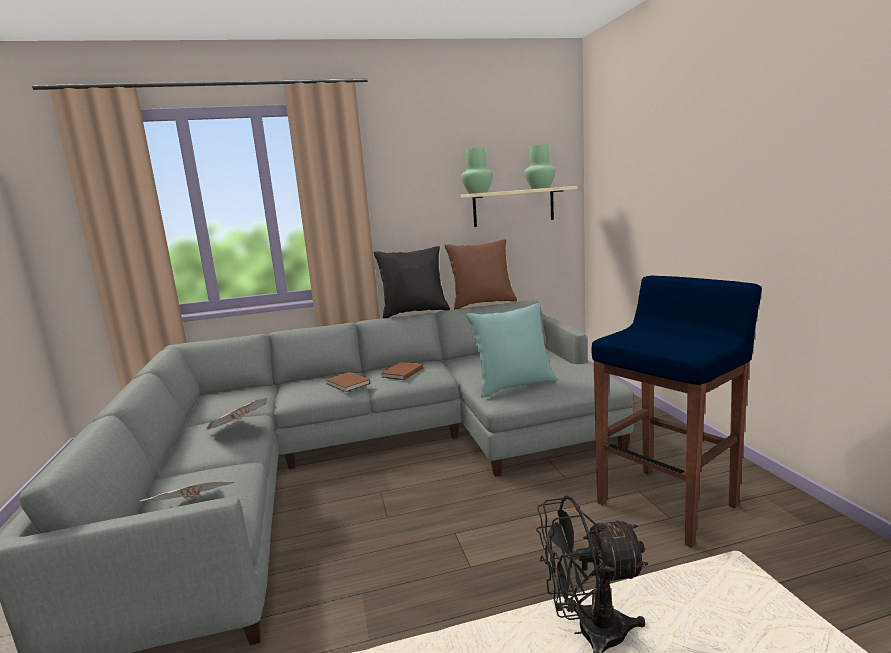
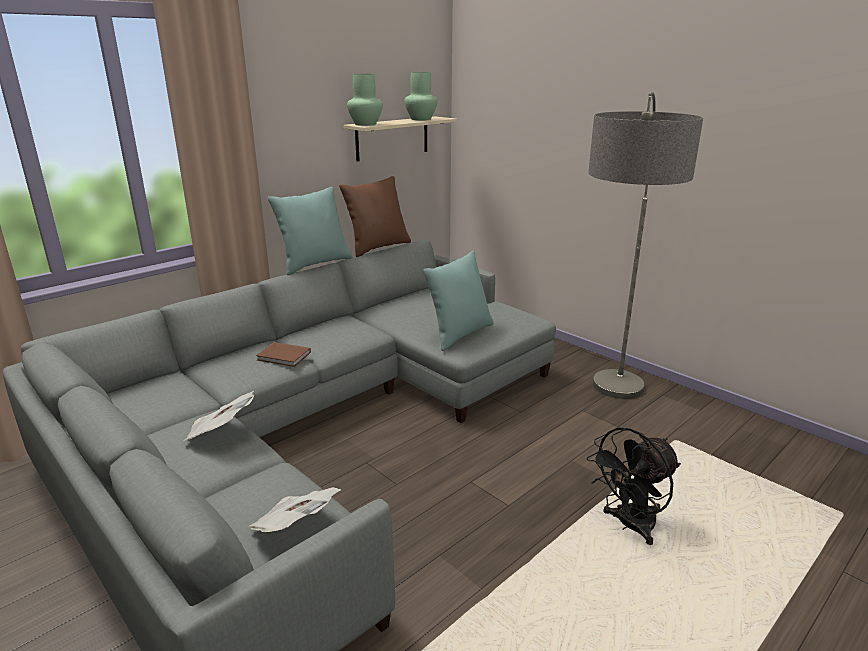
camera: 30 degrees left, 10 degrees up
(401, 373) = (331, 335): brown book -> none
(414, 312) = (314, 264): black pillow -> turquoise pillow
(668, 504) = (609, 416): blue stool -> floor lamp

